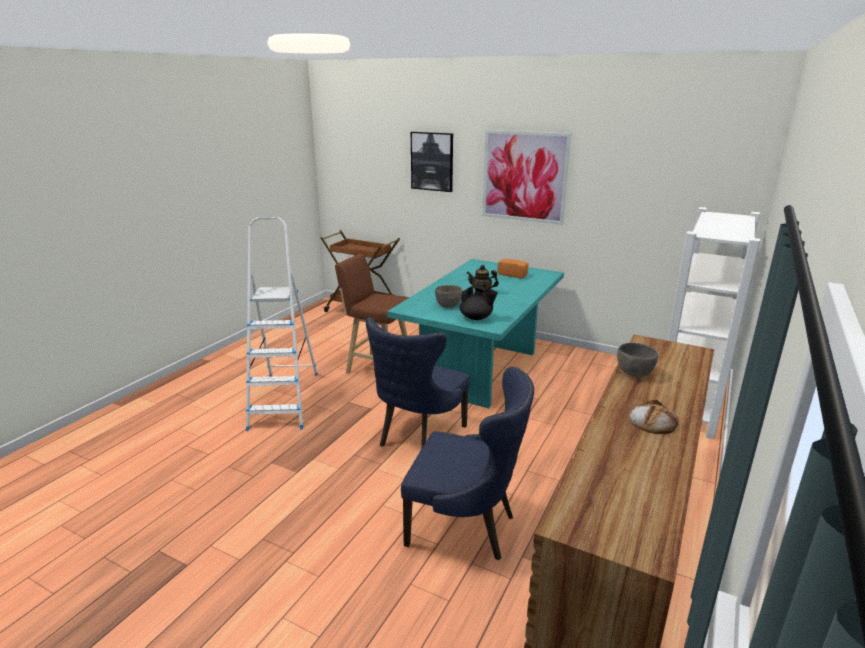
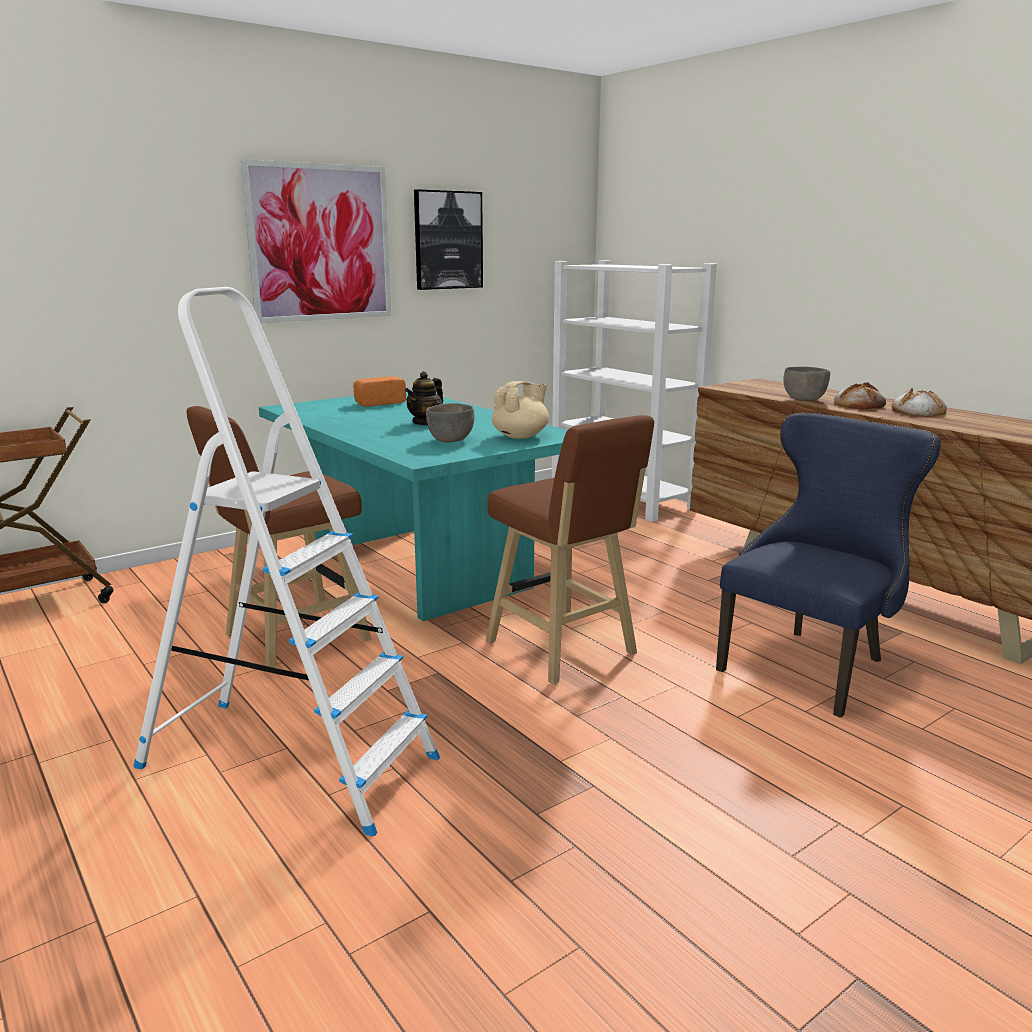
camera: 65 degrees left, 5 degrees down
(418, 436) = (564, 651): blue chair -> brown stool
(432, 161) = (129, 225): picture -> picture (448, 240)
(476, 318) = (521, 436): black teapot -> beige teapot
(648, 395) = (859, 404): none -> bread

